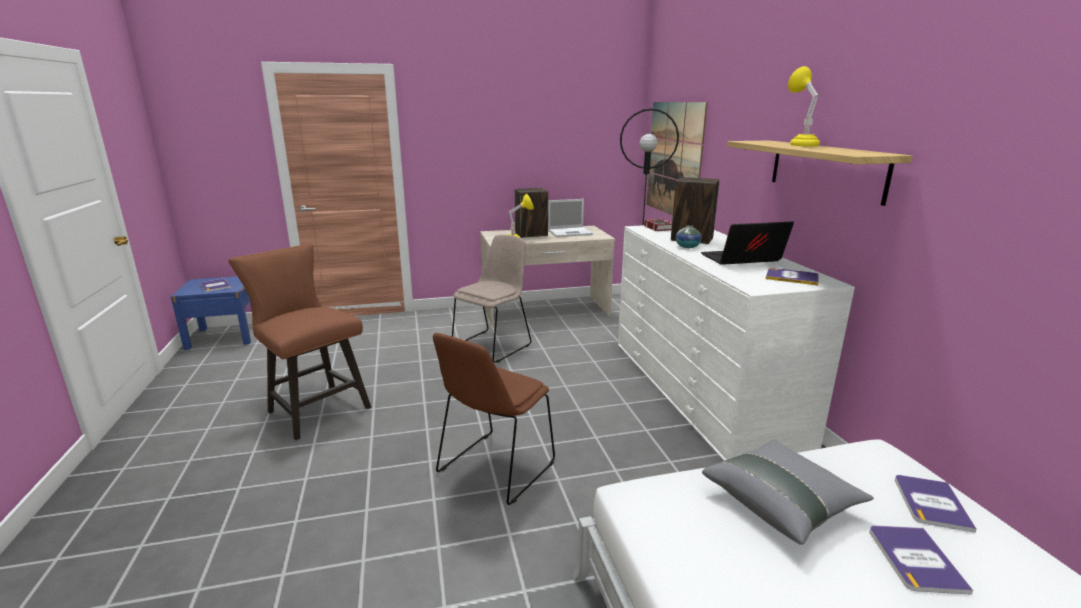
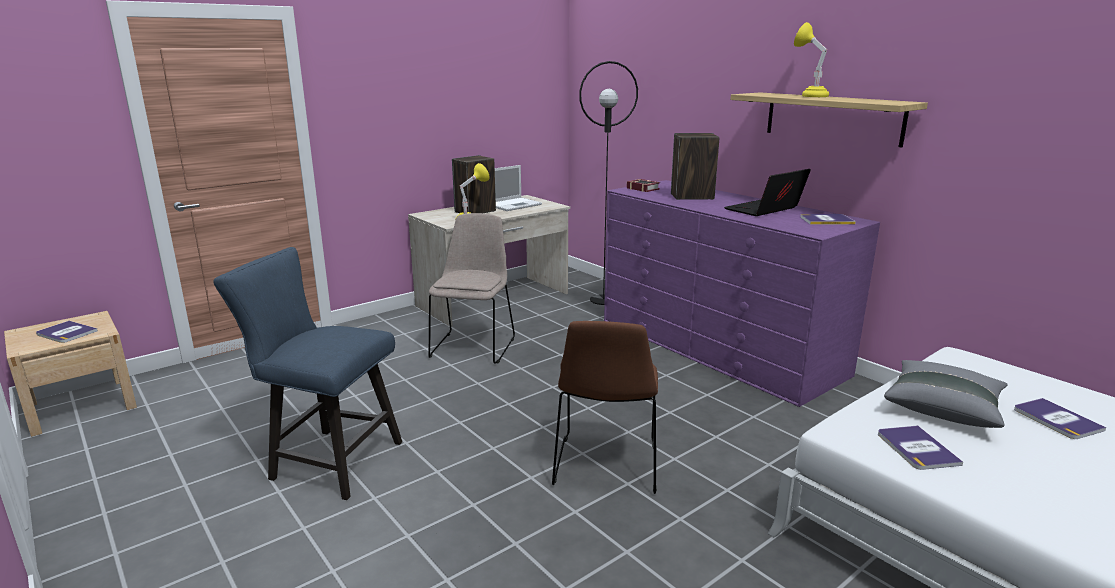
camera: 25 degrees left, 0 degrees up
(224, 336) = (81, 406): blue nightstand -> beige nightstand
(314, 408) = (328, 460): brown chair -> blue chair
(674, 159) = (622, 115): picture -> none
(687, 247) = (700, 204): vase -> none
(701, 388) = (717, 346): white dresser -> purple dresser
(931, 503) = (1024, 382): book -> book (917, 448)

